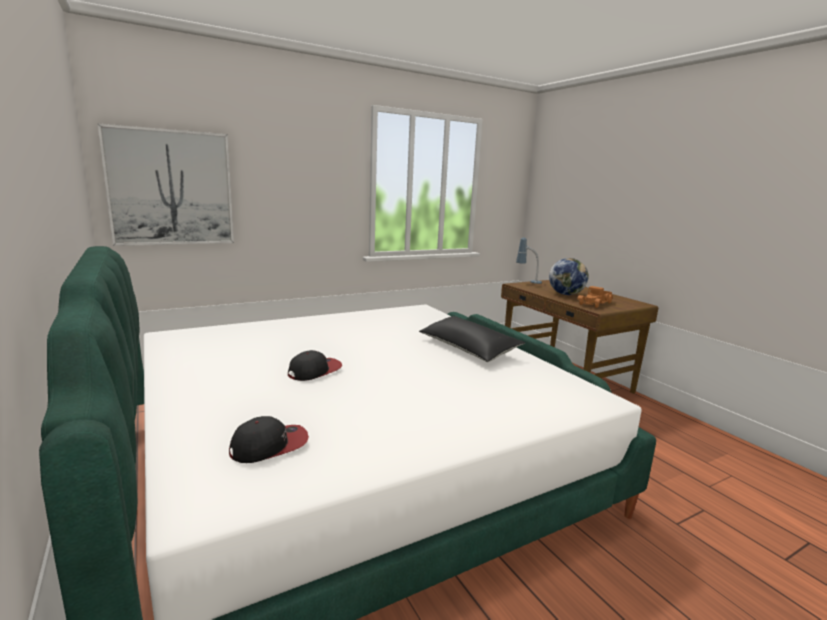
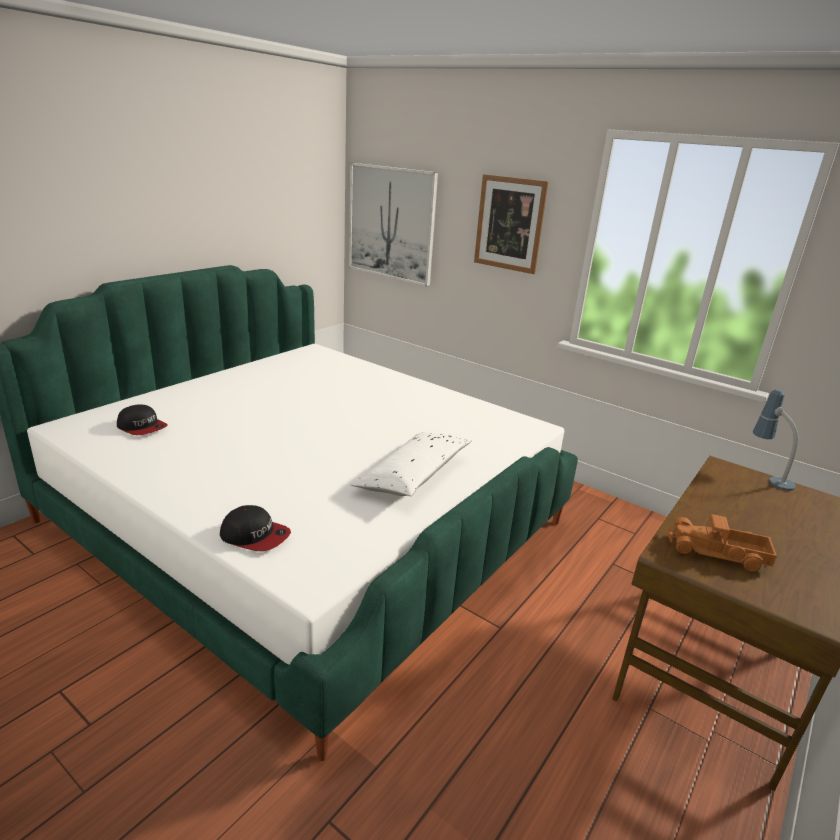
camera: 65 degrees right, 10 degrees up
(308, 175) = (509, 224): none -> picture
(315, 371) = (281, 413): cap -> cap (255, 536)
(468, 348) = (413, 475): black pillow -> white pillow
(566, 294) = (738, 518): globe -> none

